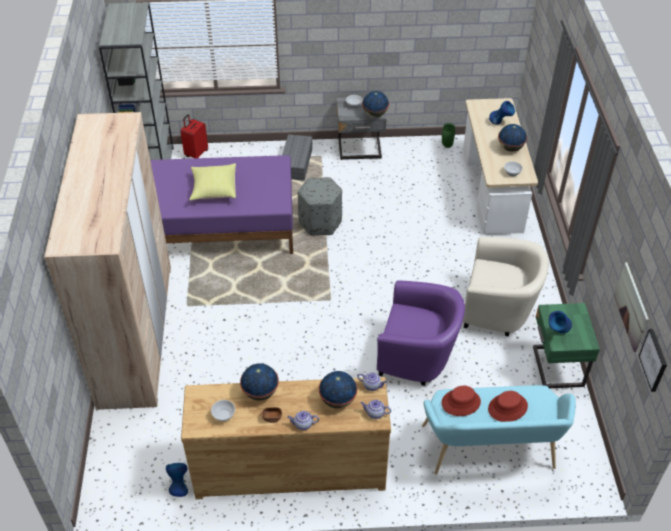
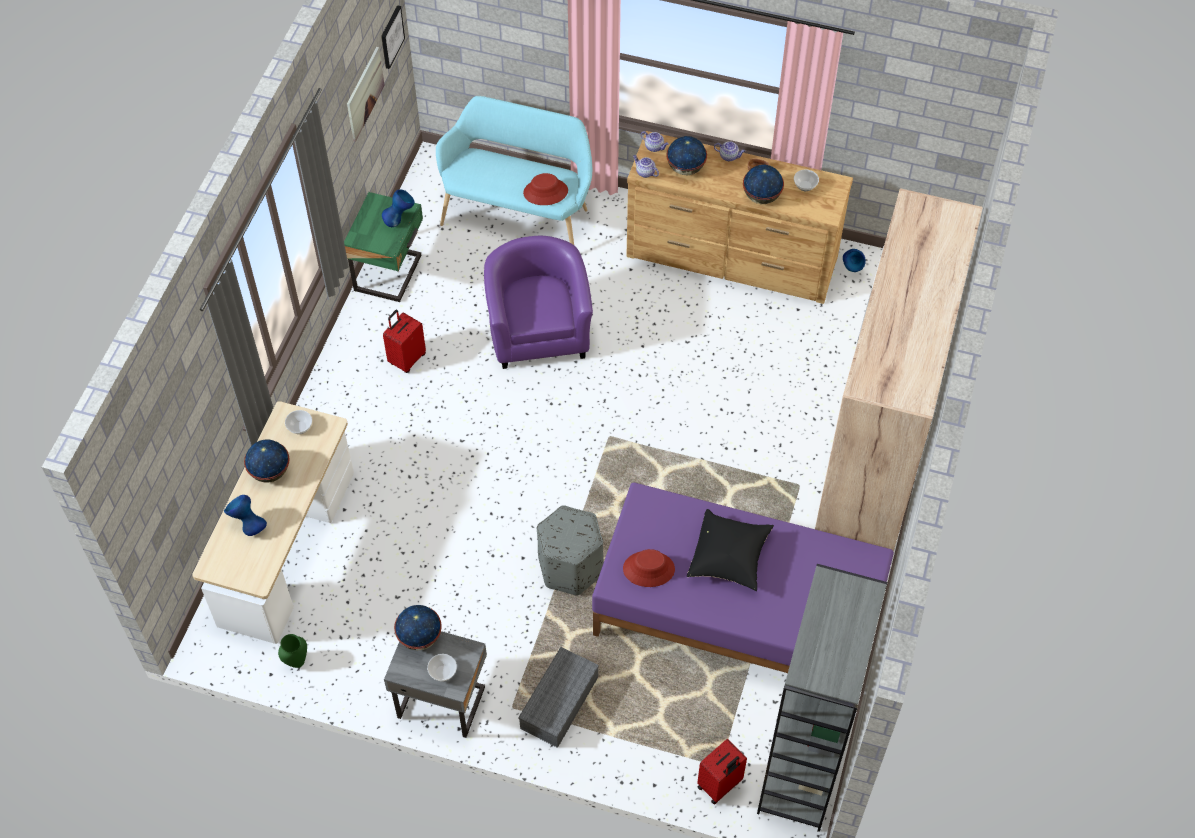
camera: 160 degrees left, 10 degrees up
(214, 189) = (729, 558): yellow pillow -> black pillow
(417, 357) = (538, 331): purple armchair -> purple armchair turned 45 degrees clockwise
(499, 310) = (406, 359): beige armchair -> red suitcase
(507, 408) = (501, 174): red hat -> red hat (648, 569)

